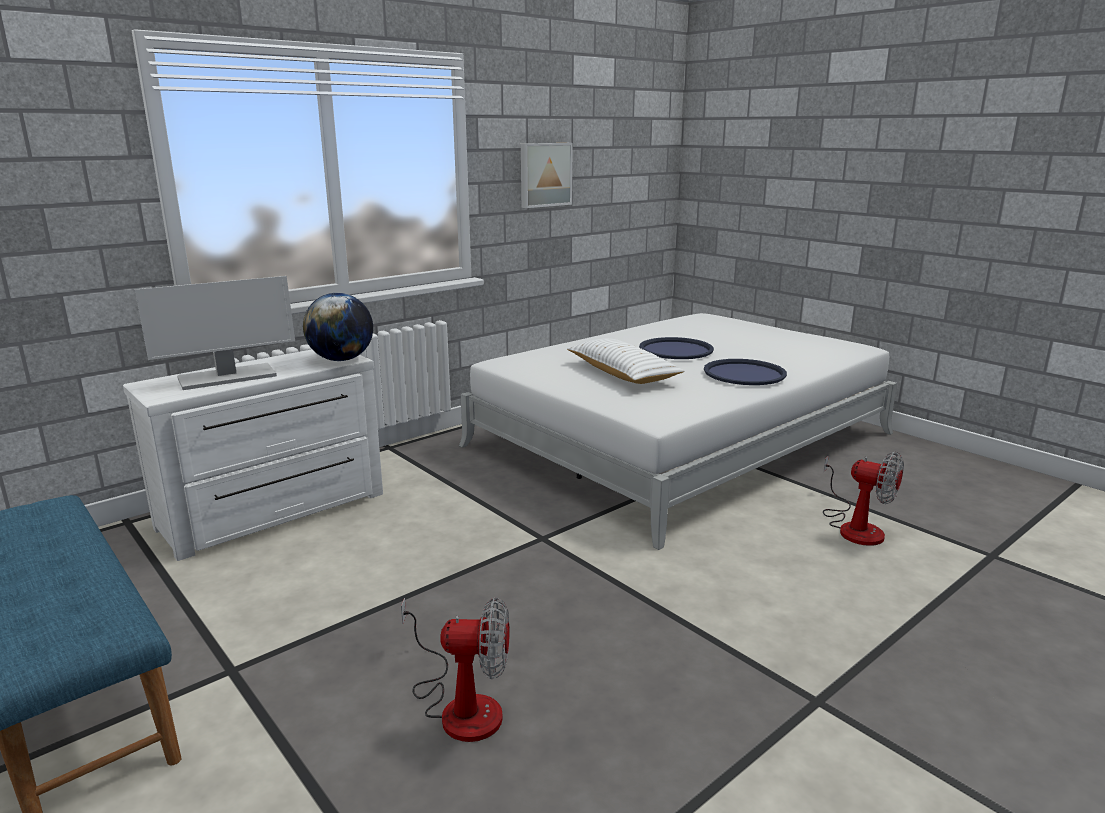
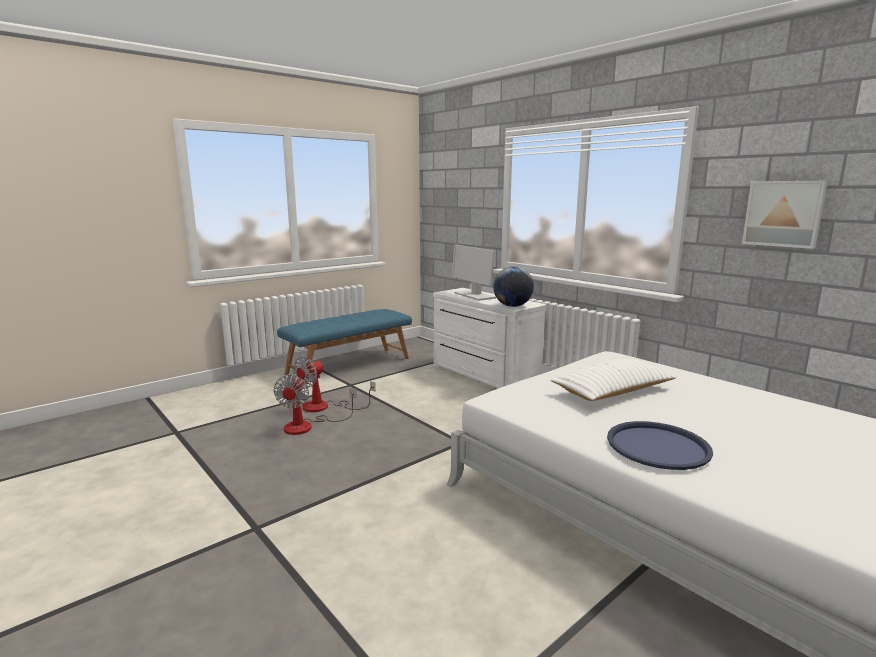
camera: 90 degrees right, 5 degrees down
(676, 350) = (720, 416): blue tray -> none
(855, 527) = (504, 616): fan -> fan (325, 407)

